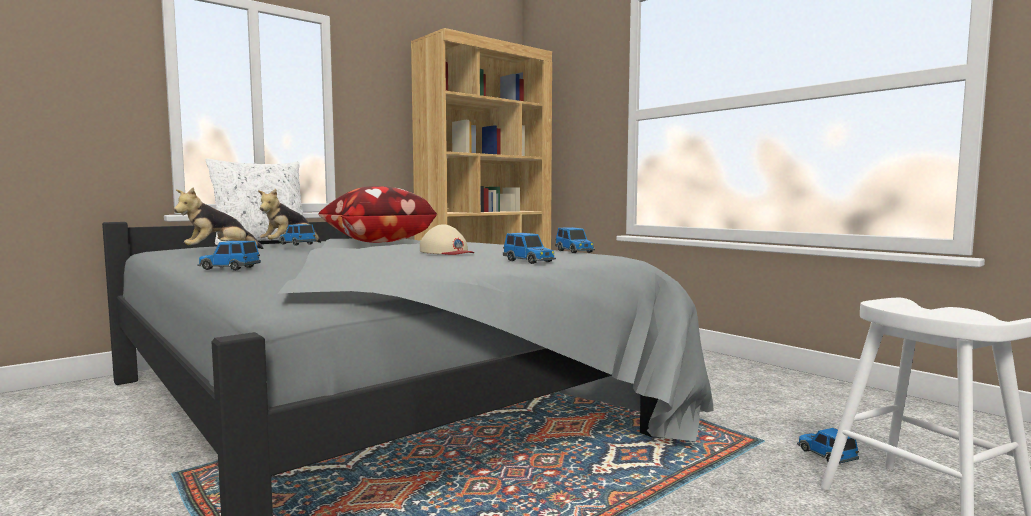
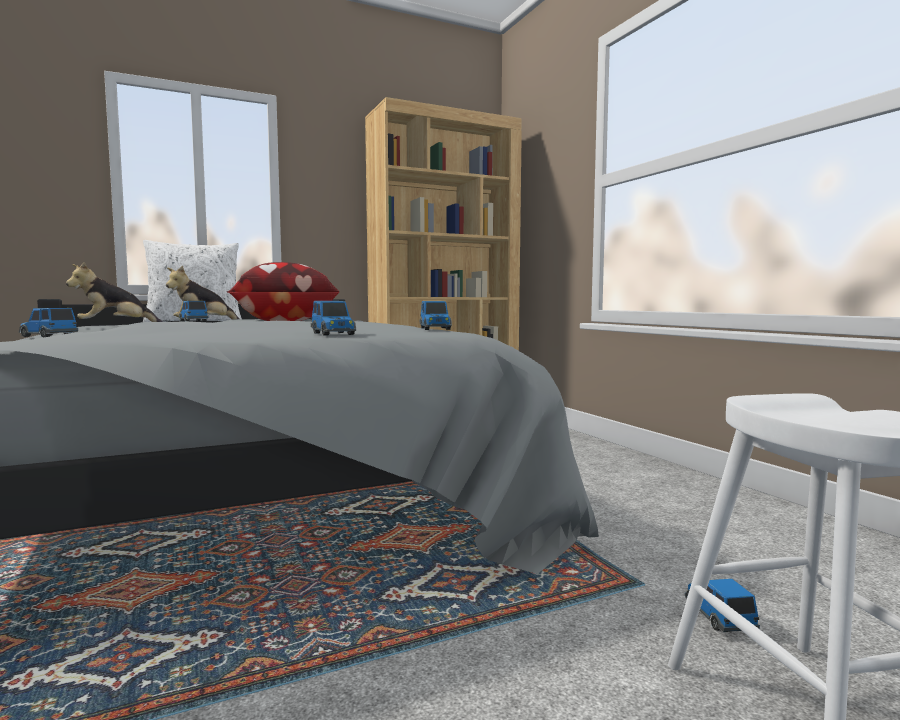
camera: 15 degrees right, 0 degrees up
(447, 252) = (288, 326): beige cap -> none

